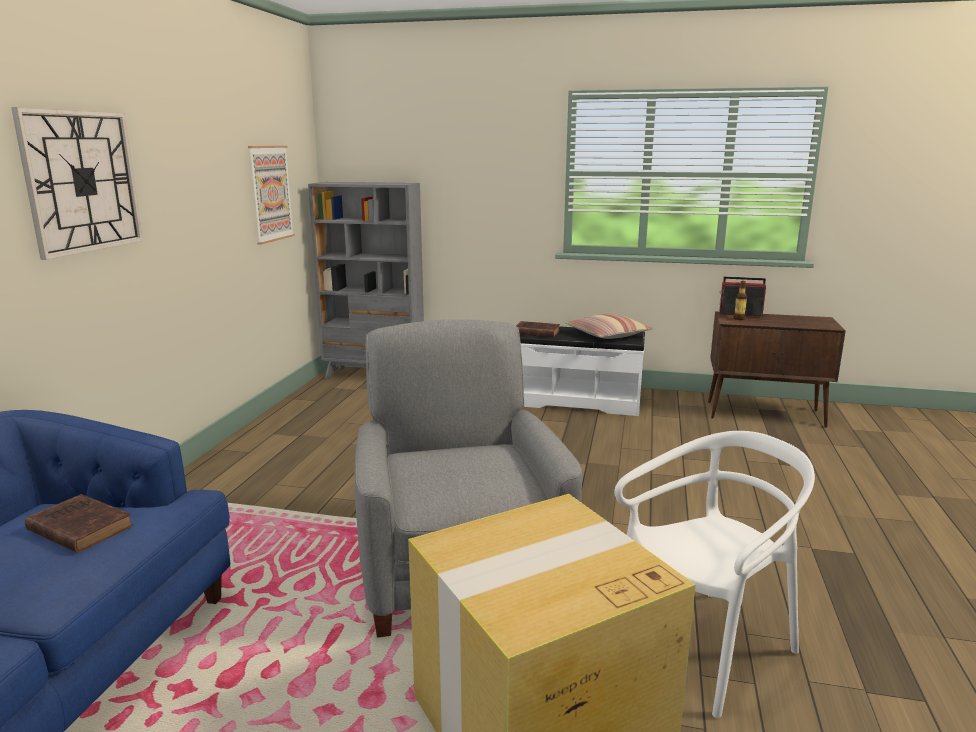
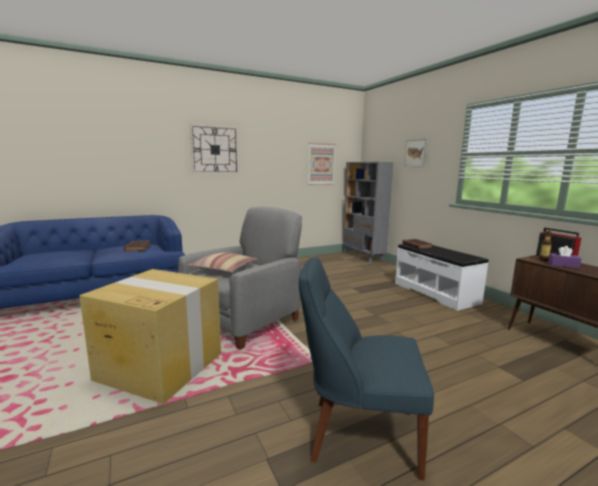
camera: 50 degrees right, 5 degrees down
(468, 167) = (415, 153): none -> picture
(607, 335) = (454, 255): pillow -> pillow (224, 269)
(705, 646) = (253, 391): white chair -> none
(764, 321) = (563, 265): none -> purple tissue box
(851, 604) = (358, 434): none -> blue chair

